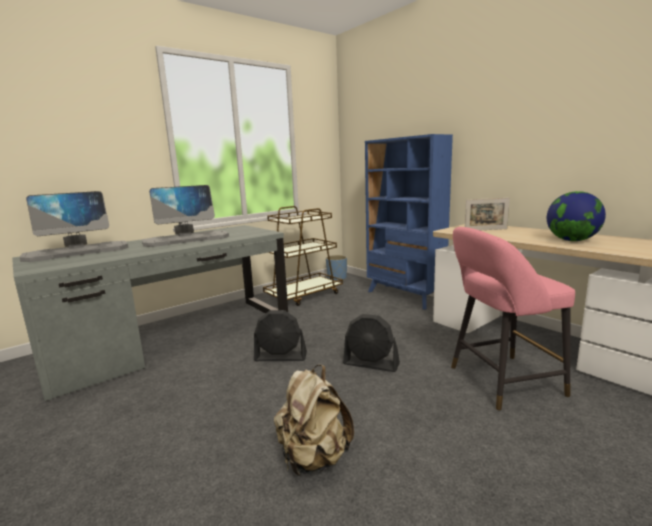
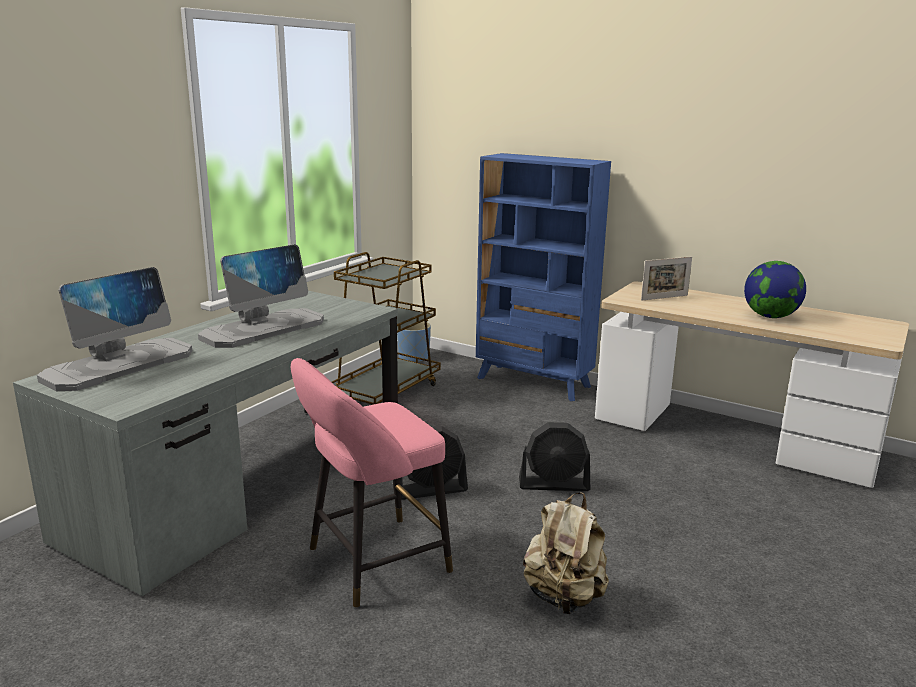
camera: 20 degrees left, 5 degrees up
(500, 382) = (707, 487): pink stool -> pink stool (371, 563)

